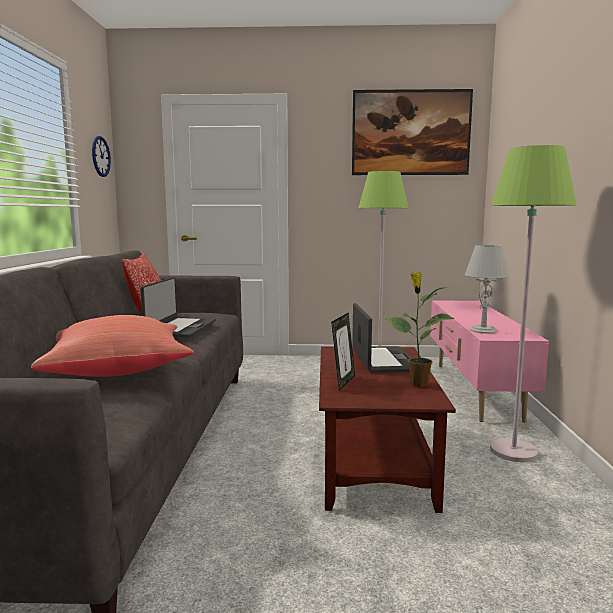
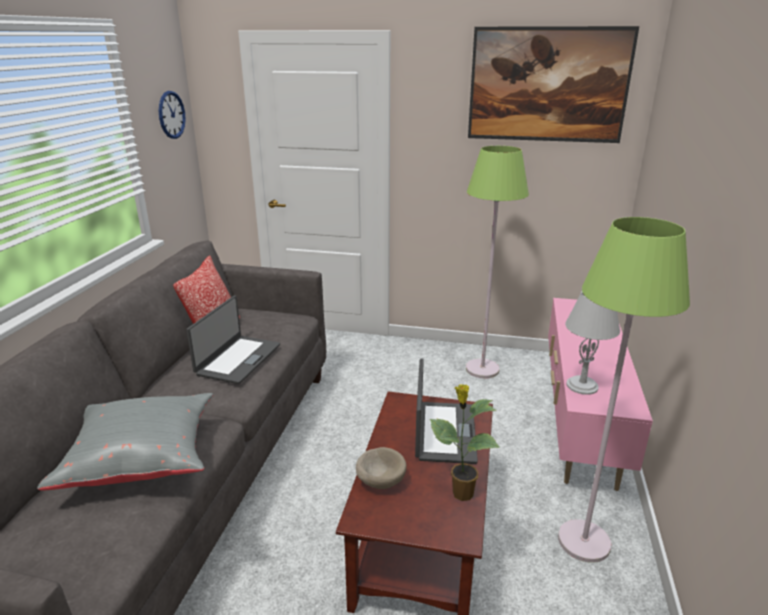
camera: 10 degrees right, 15 degrees up
(118, 370) = (142, 458): red pillow -> grey pillow
(343, 382) = (380, 480): picture frame -> beige bowl

